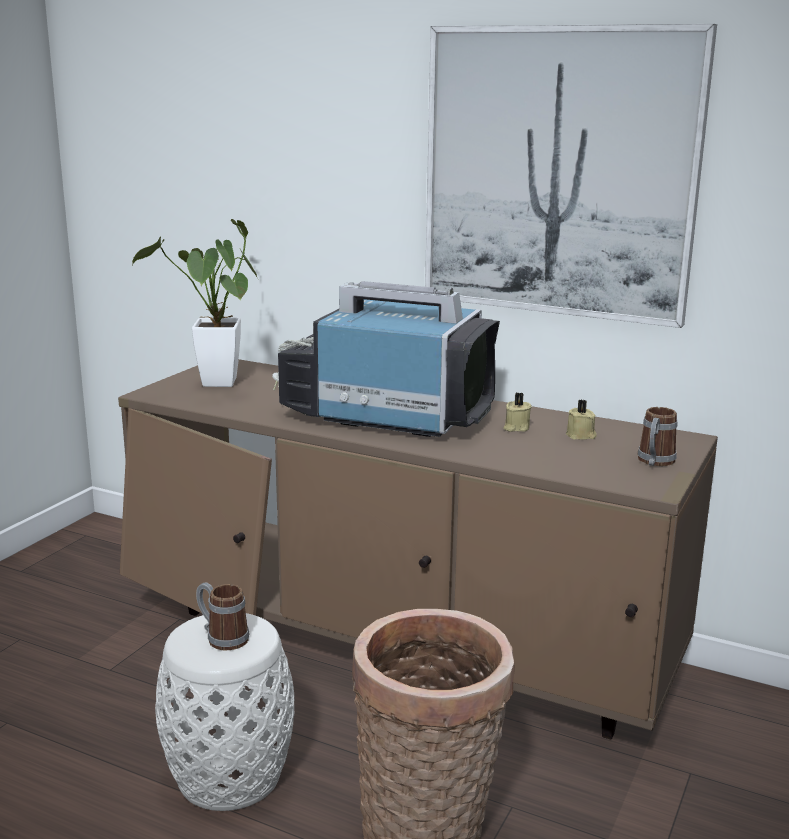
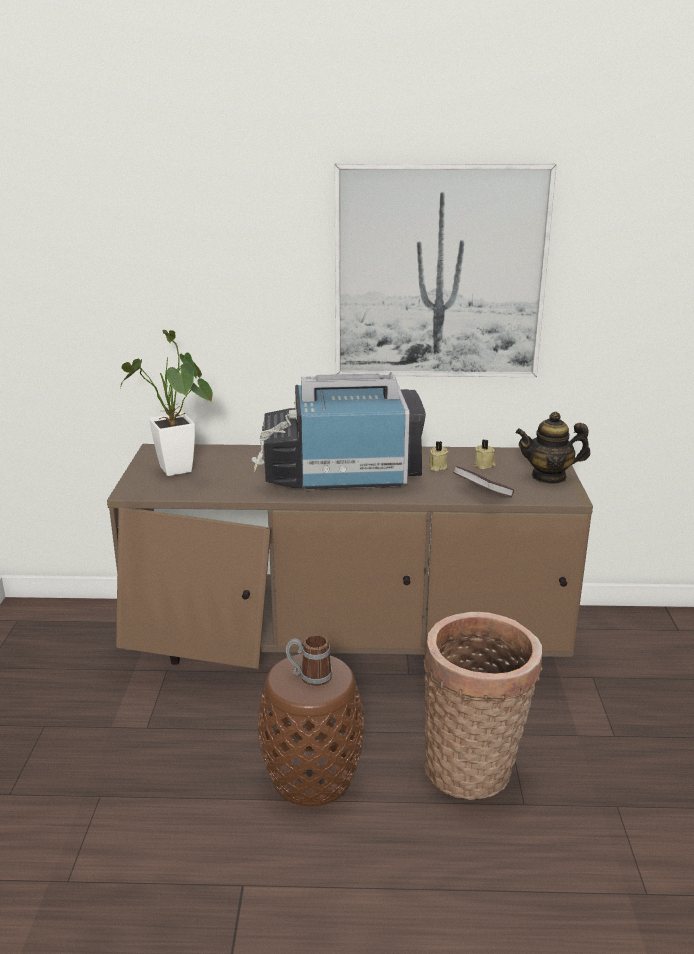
camera: 25 degrees left, 5 degrees up
(229, 777) = (312, 778): white stool -> brown stool
(538, 463) = (482, 493): none -> book
(654, 462) = (549, 476): mug -> teapot

